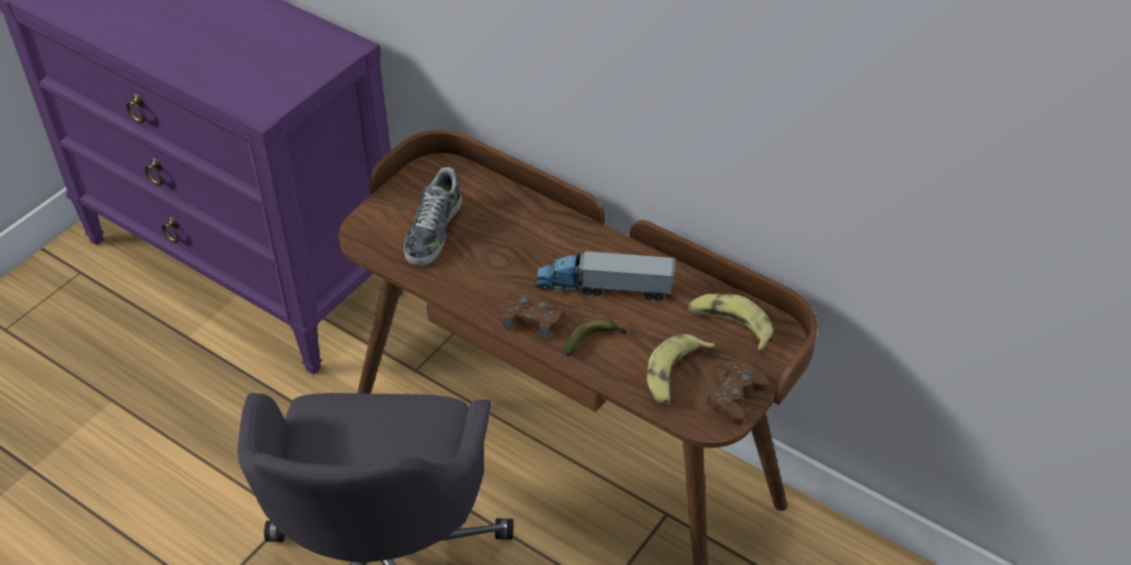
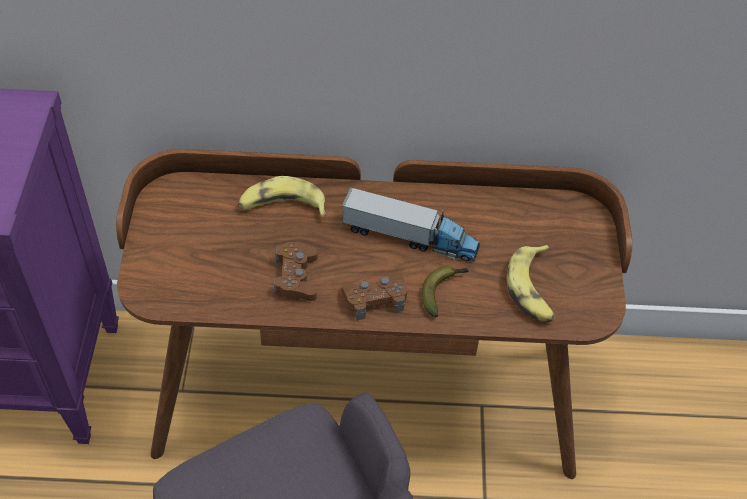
camera: 35 degrees left, 5 degrees up
(433, 230) = (214, 256): shoe -> none
(604, 287) = (410, 237): toy truck -> toy truck turned 135 degrees counterclockwise
(729, 326) = (538, 223): banana -> banana (282, 206)
(734, 397) = (593, 284): brown game controller -> brown game controller (296, 277)

